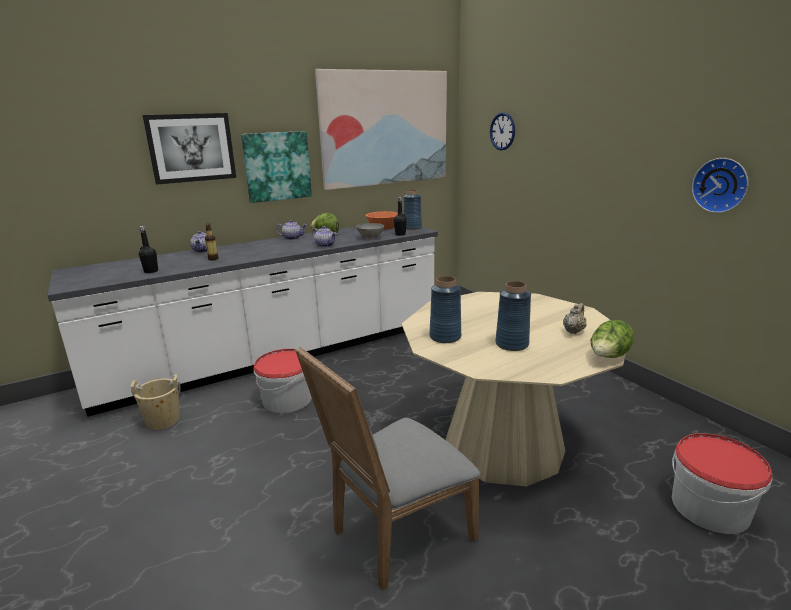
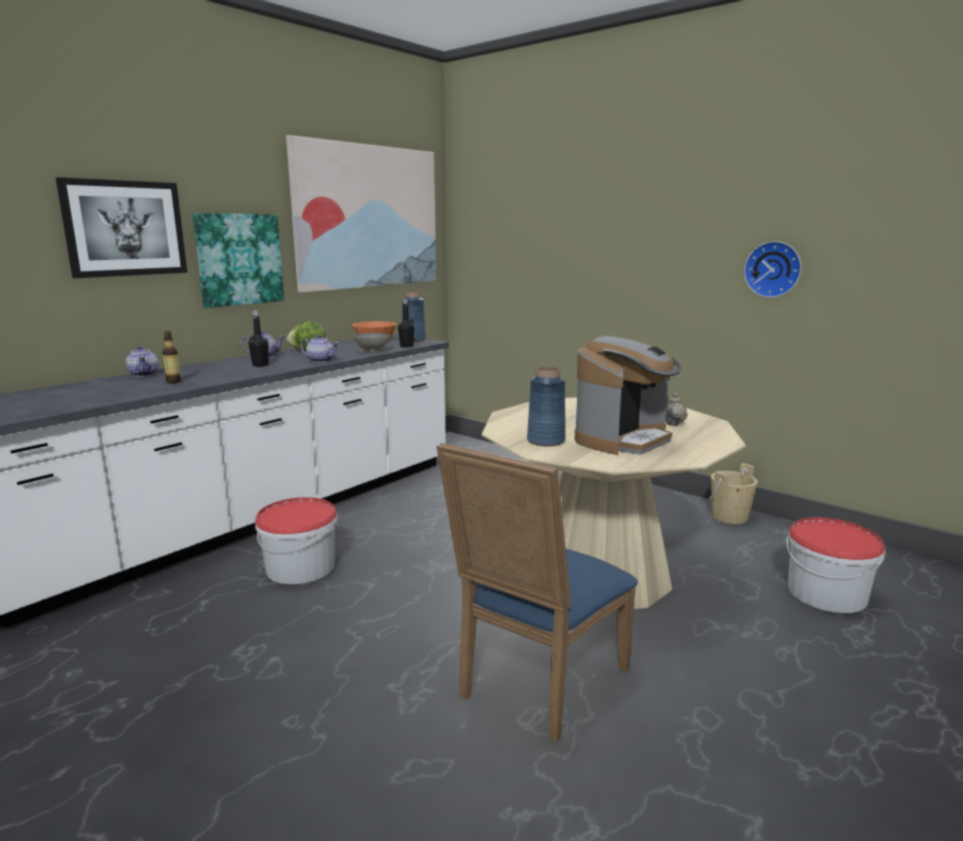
camera: 20 degrees left, 5 degrees down
(151, 271) = (90, 399): black bottle -> black bottle (260, 365)
(163, 420) = (124, 620): beige bucket -> beige bucket (729, 516)
(395, 535) = (535, 684): grey chair -> blue chair
(502, 131) = (510, 223): wall clock -> none
(512, 344) = (623, 440): blue vase -> coffee machine
(608, 357) = (728, 441): lettuce -> none

